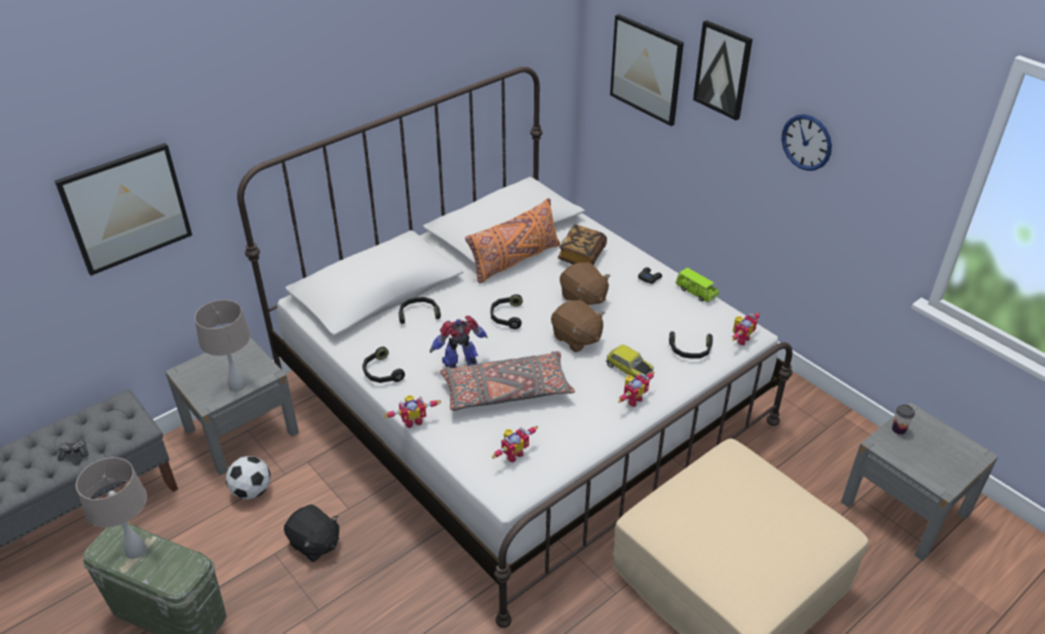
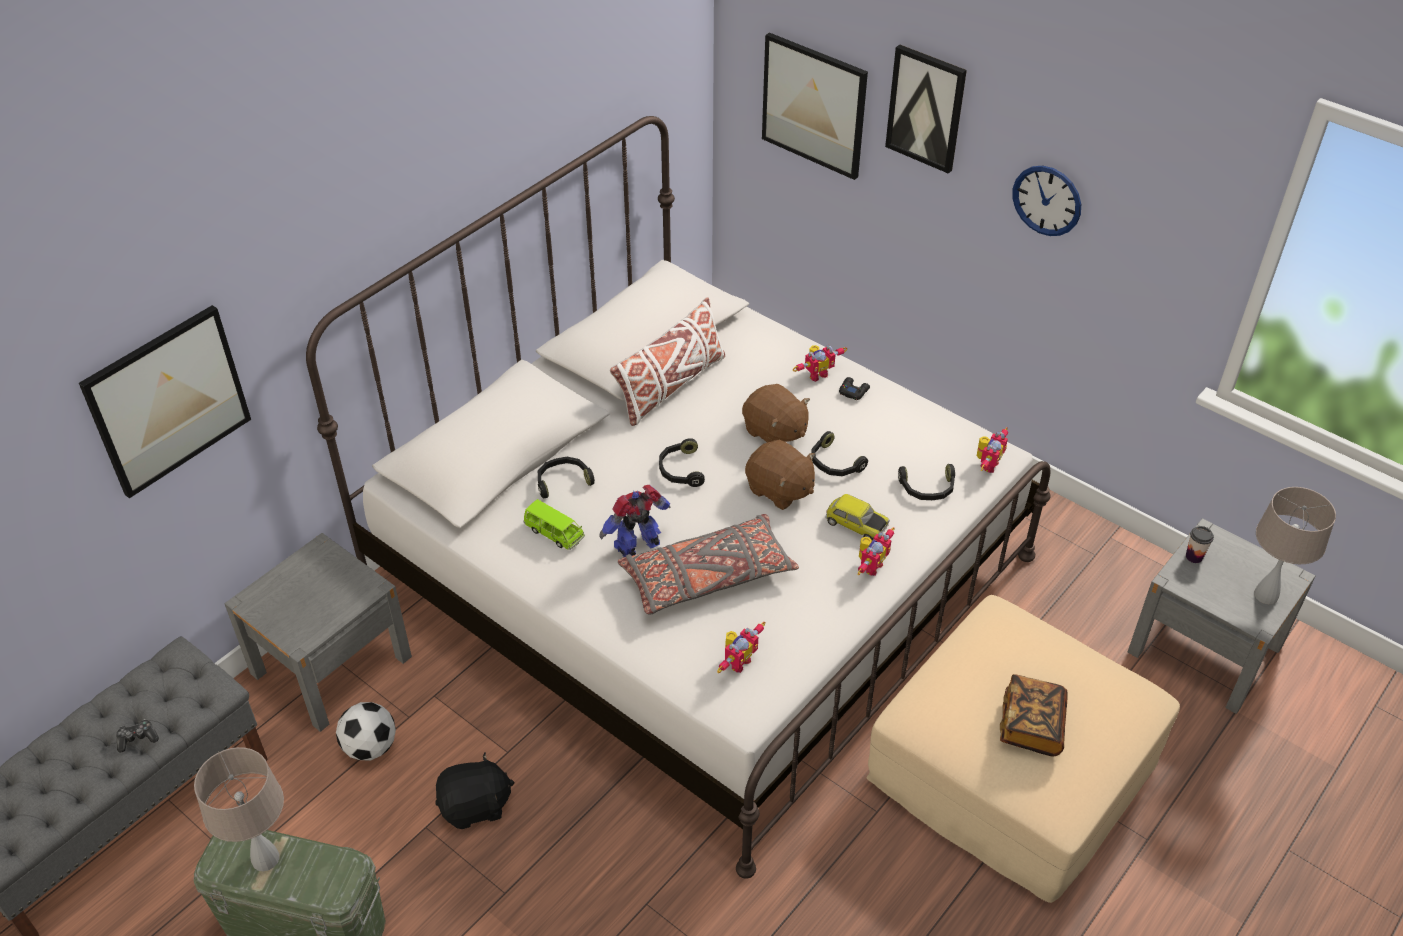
camera: 10 degrees left, 5 degrees up
(237, 385) = (332, 610): beige table lamp -> beige table lamp (1265, 594)
(314, 543) = (475, 806): black plush toy -> black plush toy turned 45 degrees counterclockwise
(381, 372) = (536, 572): black headphones -> black headphones (834, 463)
(413, 420) = (596, 633): toy robot -> toy robot (816, 374)
(514, 260) = (670, 387): orange pillow -> white pillow
(581, 256) = (758, 370): book -> book (1031, 726)
(696, 292) = (918, 405): green toy car -> green toy car (554, 533)

